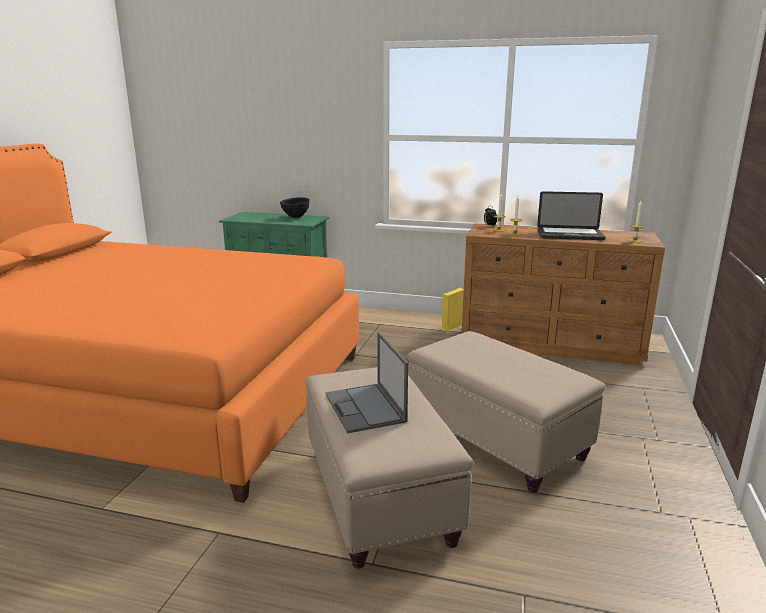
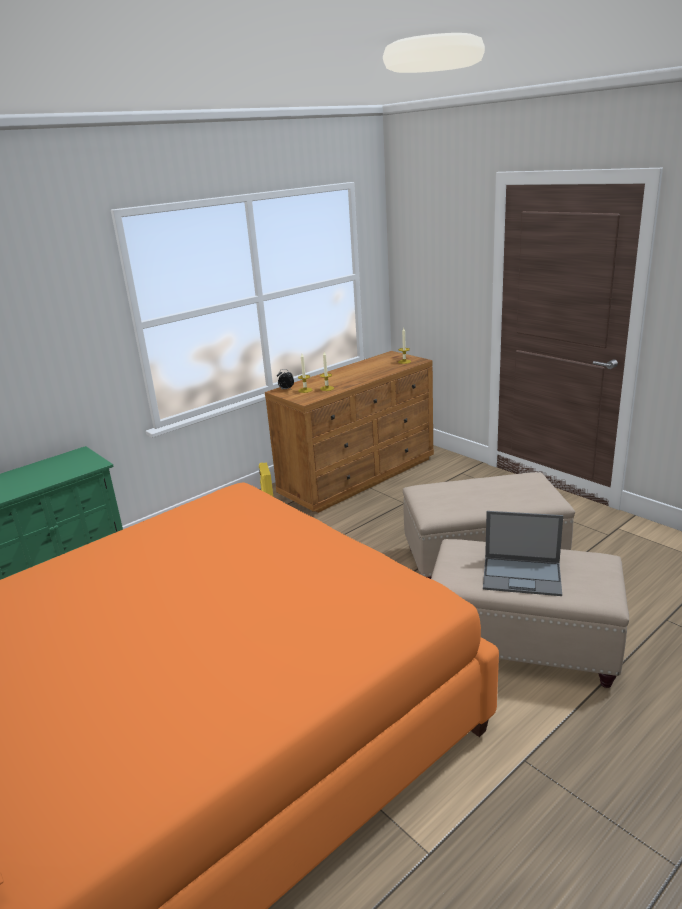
camera: 55 degrees left, 5 degrees up
(295, 217) = (54, 464): black bowl -> none
(570, 235) = (360, 374): laptop -> none

